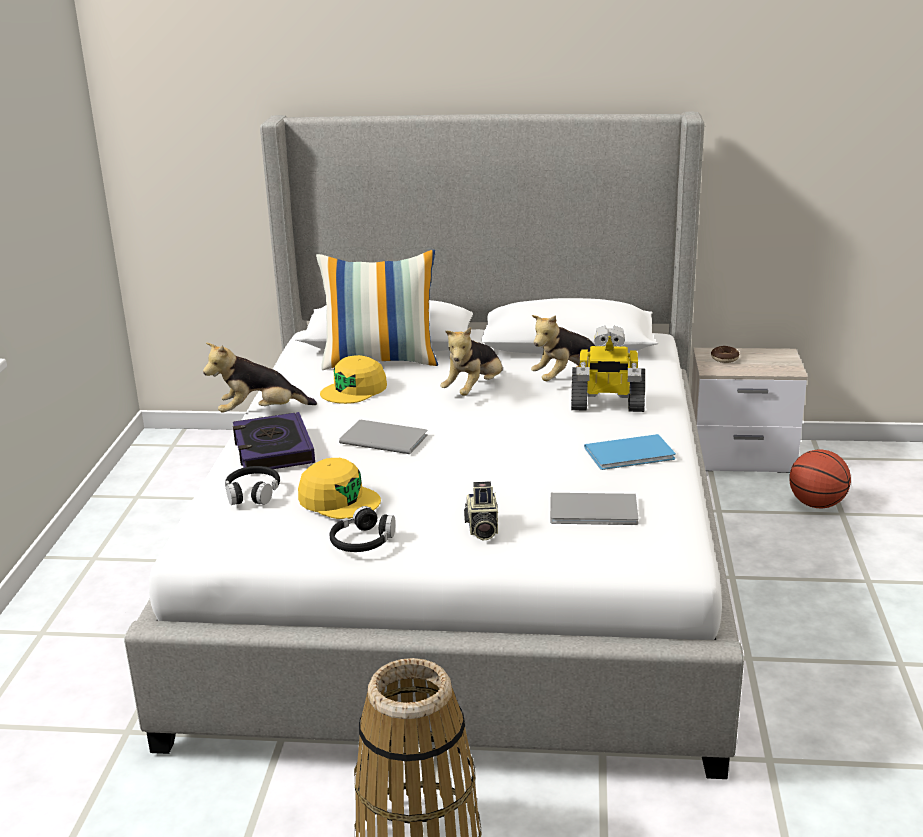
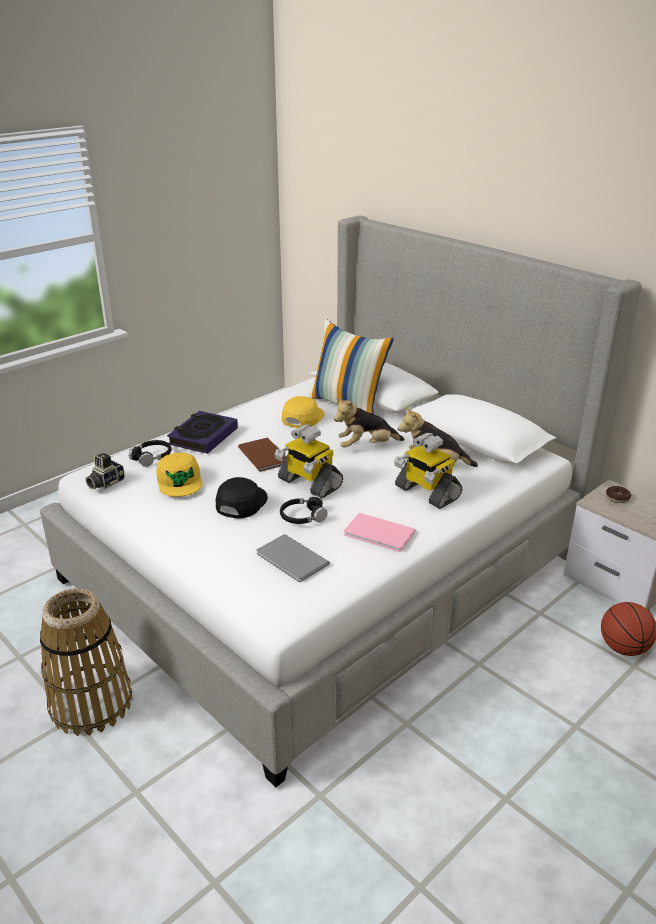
camera: 40 degrees right, 5 degrees up
(260, 412) = (236, 411): plush toy -> none
(354, 390) = (302, 417): yellow cap -> yellow cap turned 120 degrees clockwise
(362, 541) = (152, 512): black headphones -> black headphones (302, 517)
(383, 438) = (264, 454): grey book -> brown book
(446, 489) = (241, 502): none -> black cap
(481, 528) = (217, 536): camera -> camera (105, 483)
(483, 443) = (309, 483): none -> toy robot
(632, 454) = (380, 534): blue book -> pink book

